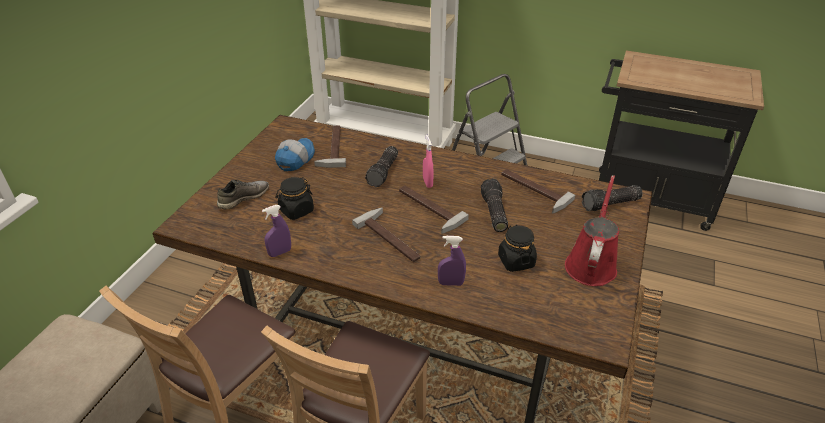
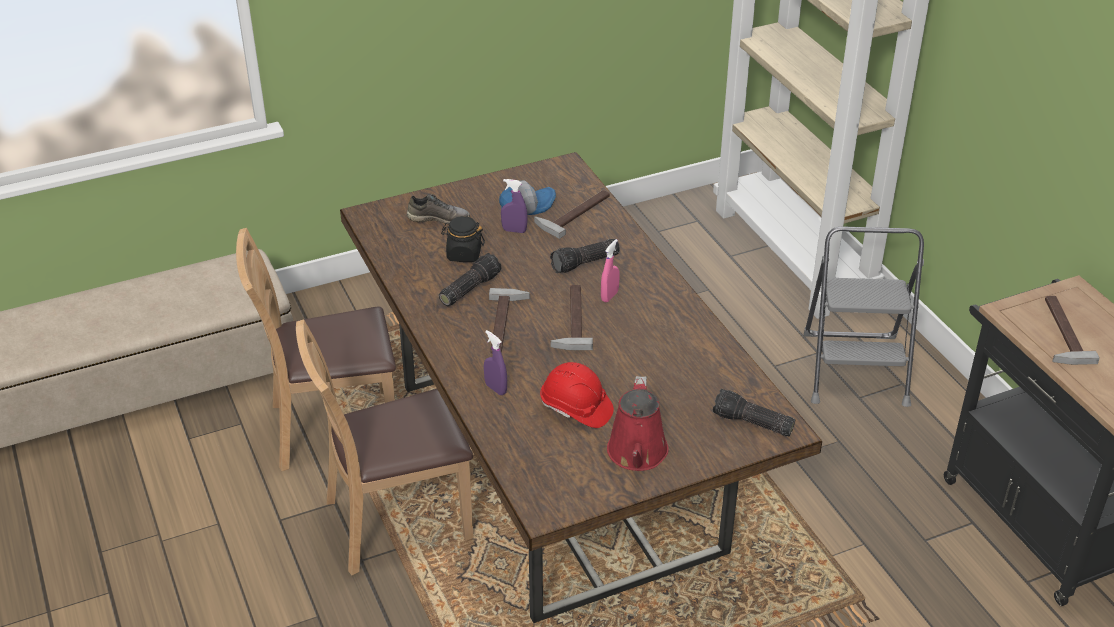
camera: 45 degrees right, 0 degrees up
(280, 252) = (405, 281): purple spray bottle -> purple spray bottle (514, 230)
(493, 212) = (625, 358): flashlight -> flashlight (469, 288)
(516, 261) = (576, 408): black jar -> red hard hat
(532, 191) = (695, 363): hammer -> hammer (1059, 331)
(591, 264) = (637, 454): red watering can -> red watering can turned 120 degrees clockwise

